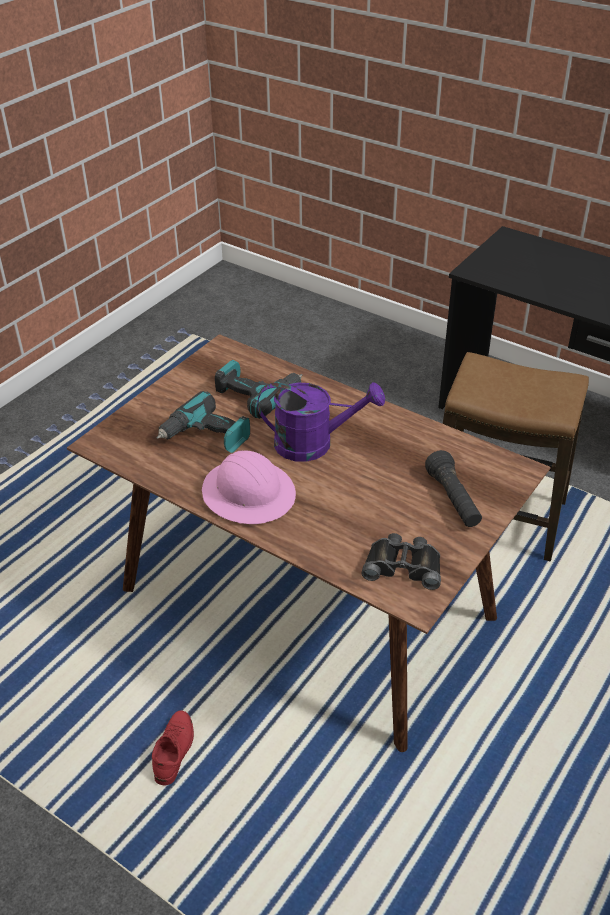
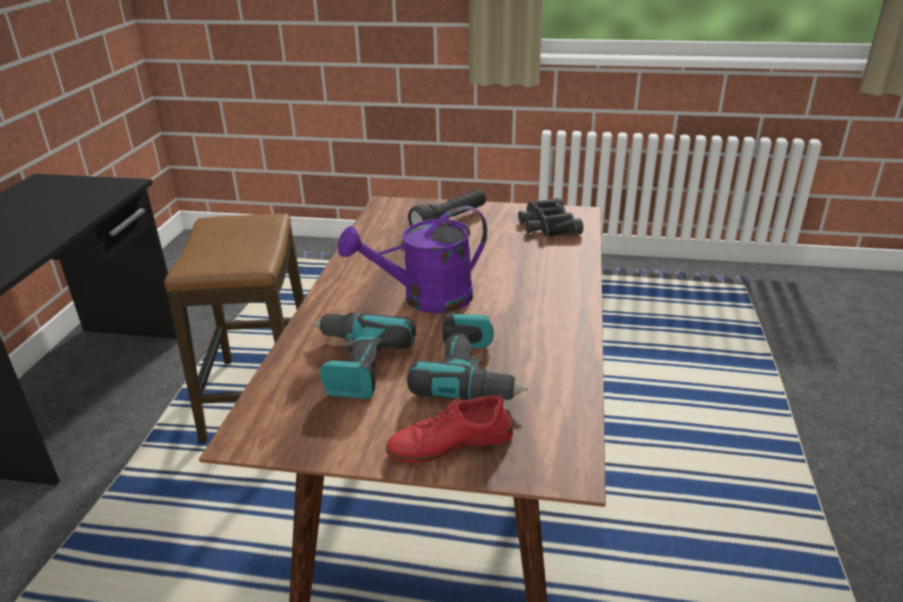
camera: 115 degrees left, 10 degrees down
(174, 750) = (697, 520): red shoe -> red shoe (450, 442)
(249, 493) = (539, 314): pink hard hat -> none
(314, 444) = (426, 299): purple watering can -> purple watering can turned 90 degrees counterclockwise

